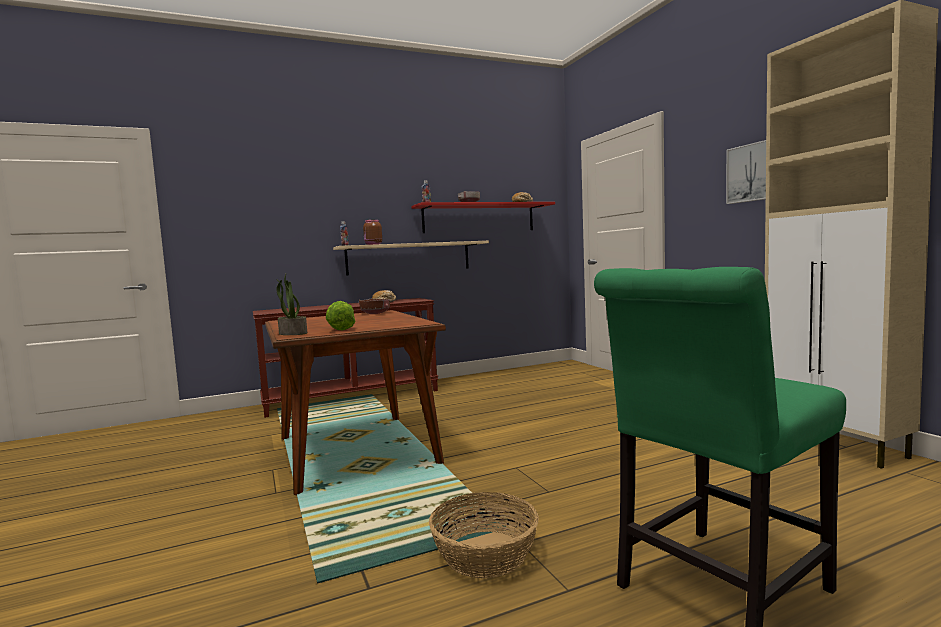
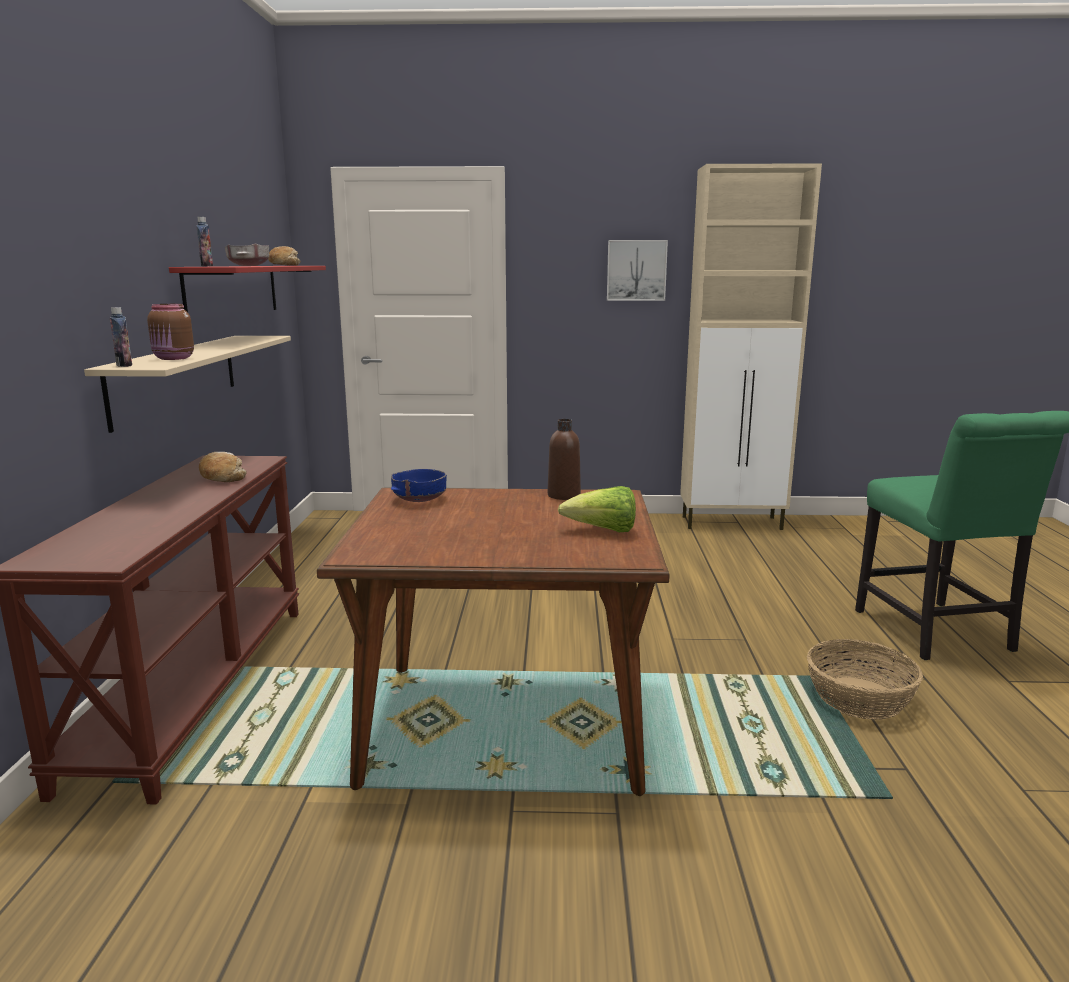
camera: 65 degrees left, 10 degrees up
(292, 333) = (602, 557): potted plant -> none
(375, 313) = (420, 499): brown bowl -> blue bowl
(408, 320) = (564, 495): none -> brown bottle

